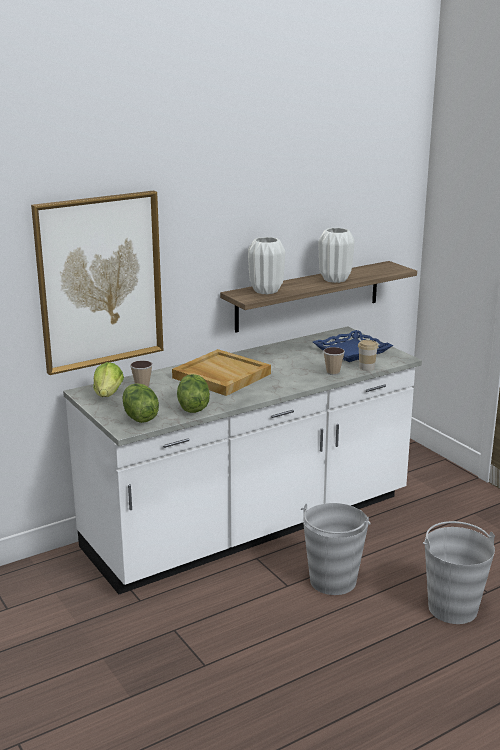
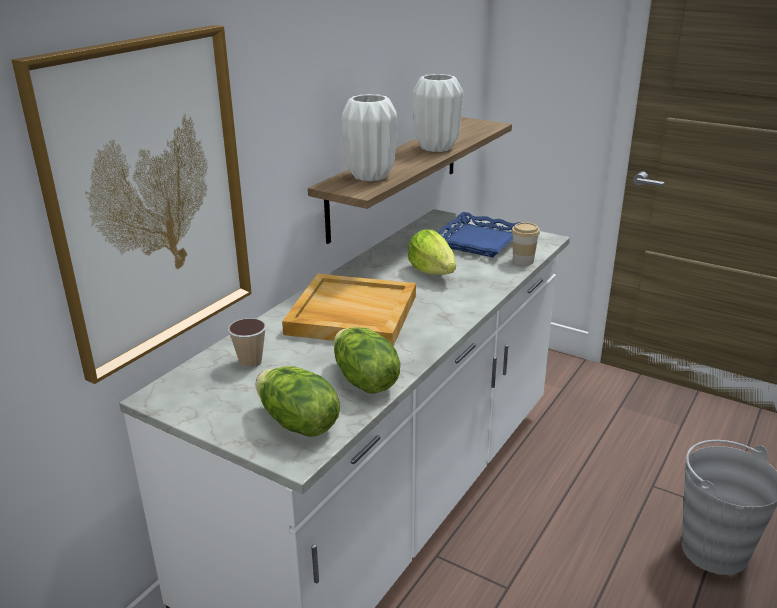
camera: 25 degrees left, 5 degrees up
(108, 395) = (207, 392): lettuce -> lettuce (432, 272)
(332, 581) = (554, 559): grey bucket -> none
(333, 372) = (492, 276): cup -> none

